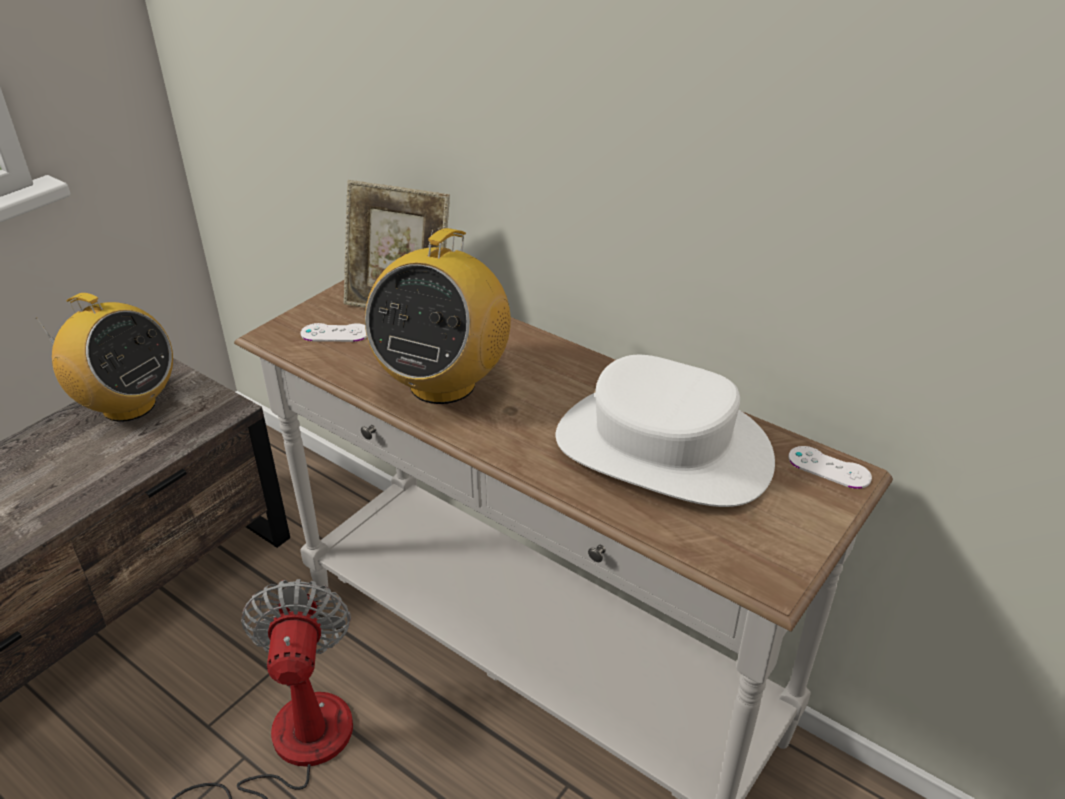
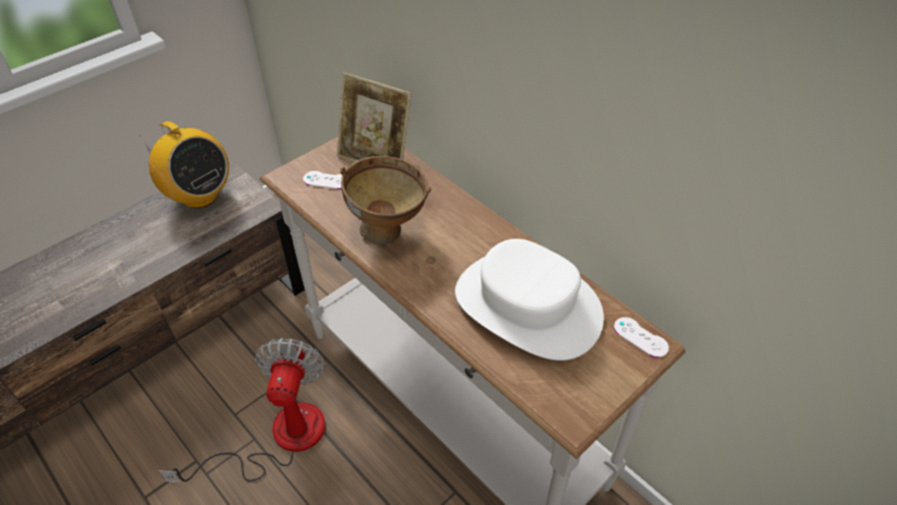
camera: 10 degrees right, 10 degrees up
(443, 383) = (390, 231): radio -> brown bowl

